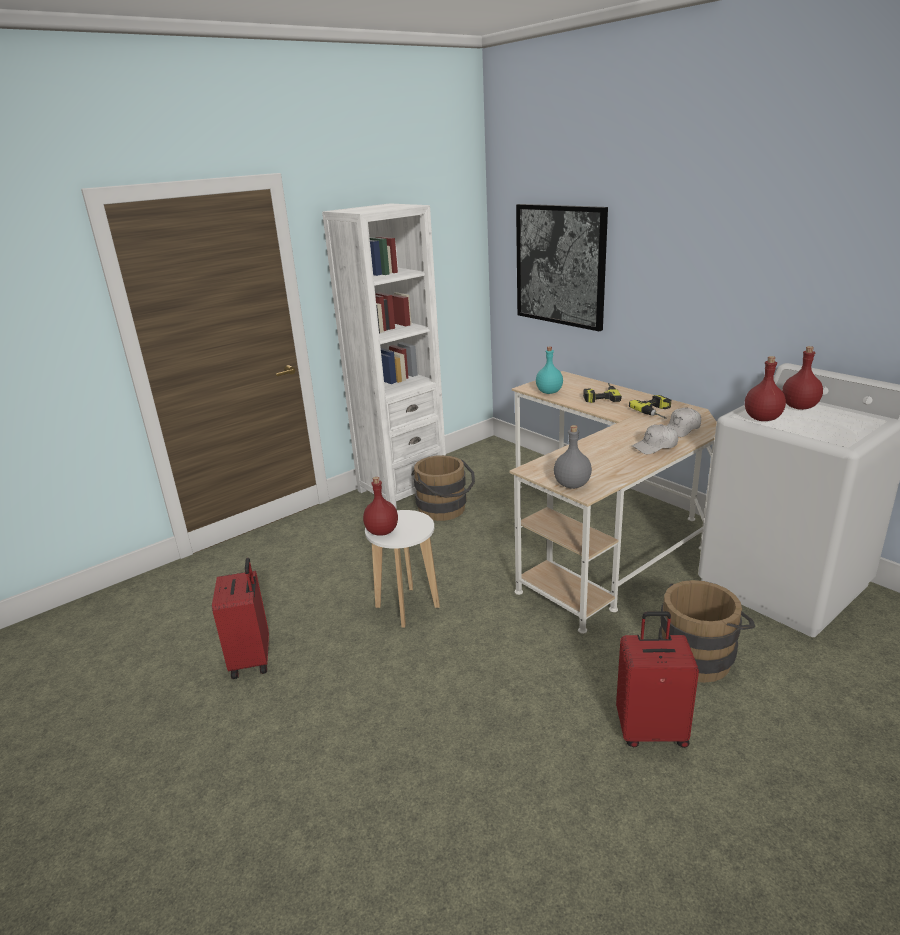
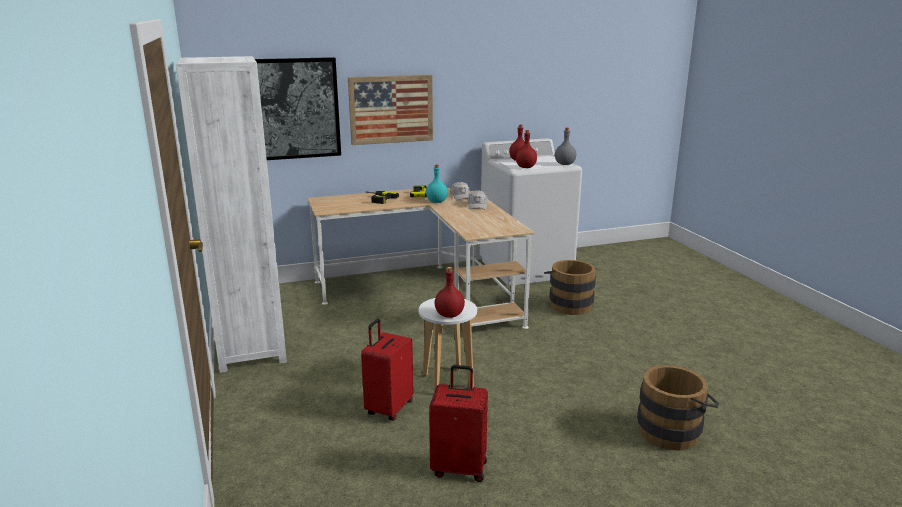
camera: 70 degrees left, 5 degrees down
(445, 510) = (321, 338): brown bucket -> brown bucket (673, 430)
(548, 392) = (345, 208): turquoise bottle -> turquoise bottle (436, 202)
(572, 485) = (506, 230): grey bottle -> grey bottle (564, 164)
(651, 730) = (619, 332): red suitcase -> red suitcase (388, 408)
(664, 284) = (391, 109): none -> picture

